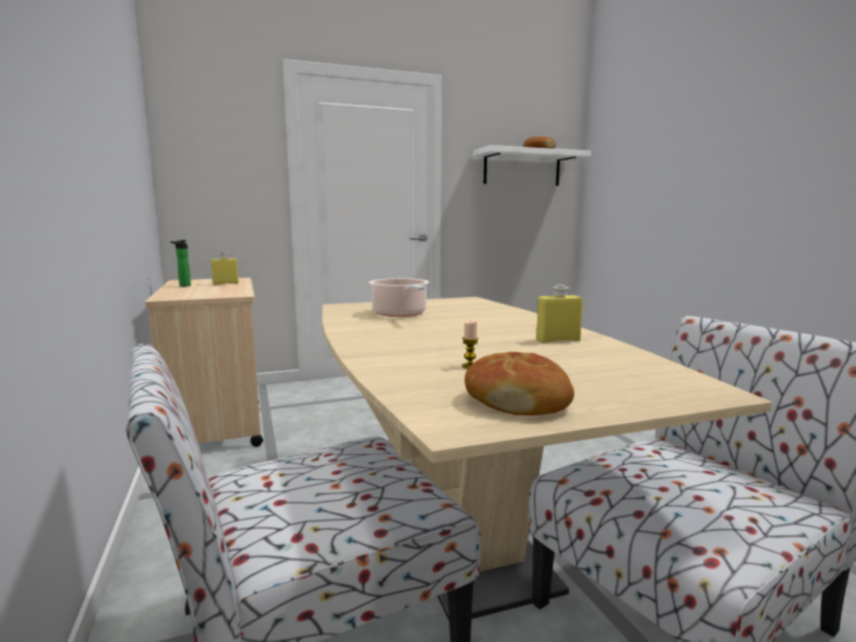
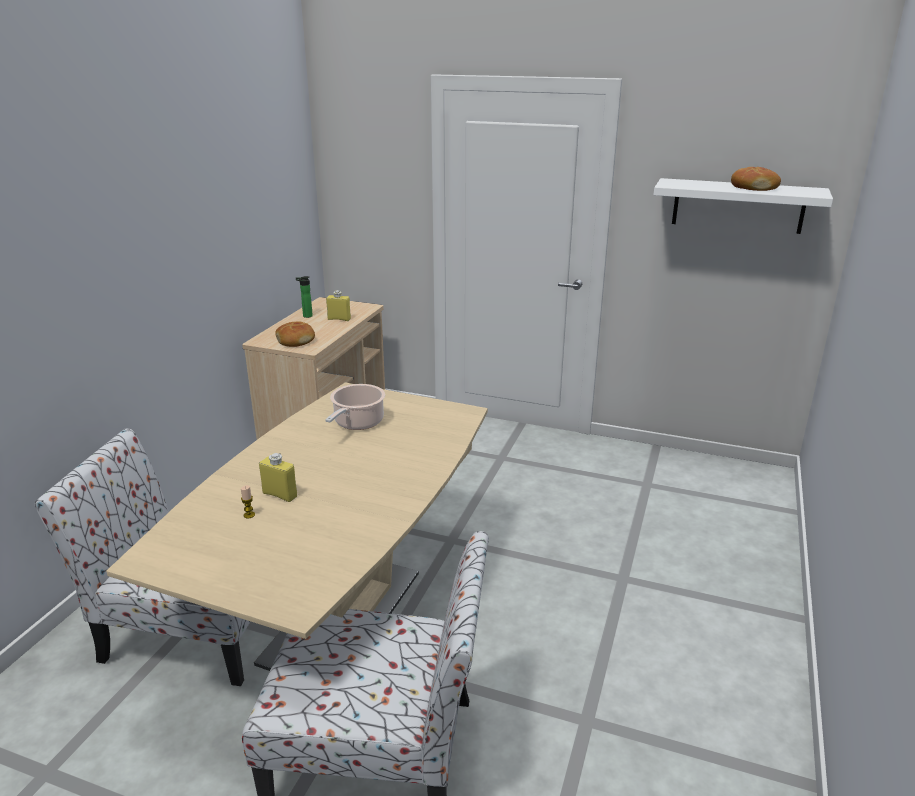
camera: 40 degrees right, 15 degrees up
(517, 400) = (201, 558): bread -> bread (296, 340)
(558, 340) = (365, 510): yellow bottle -> yellow bottle (280, 495)

